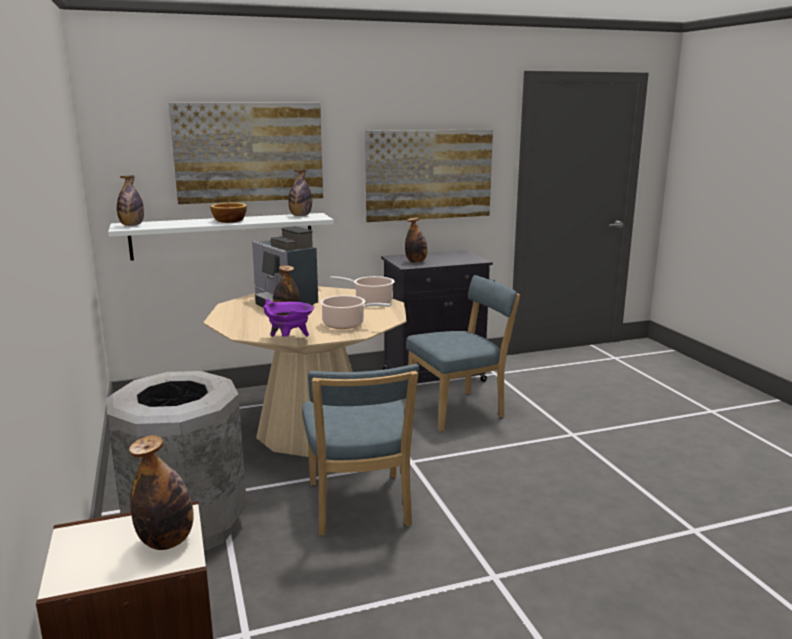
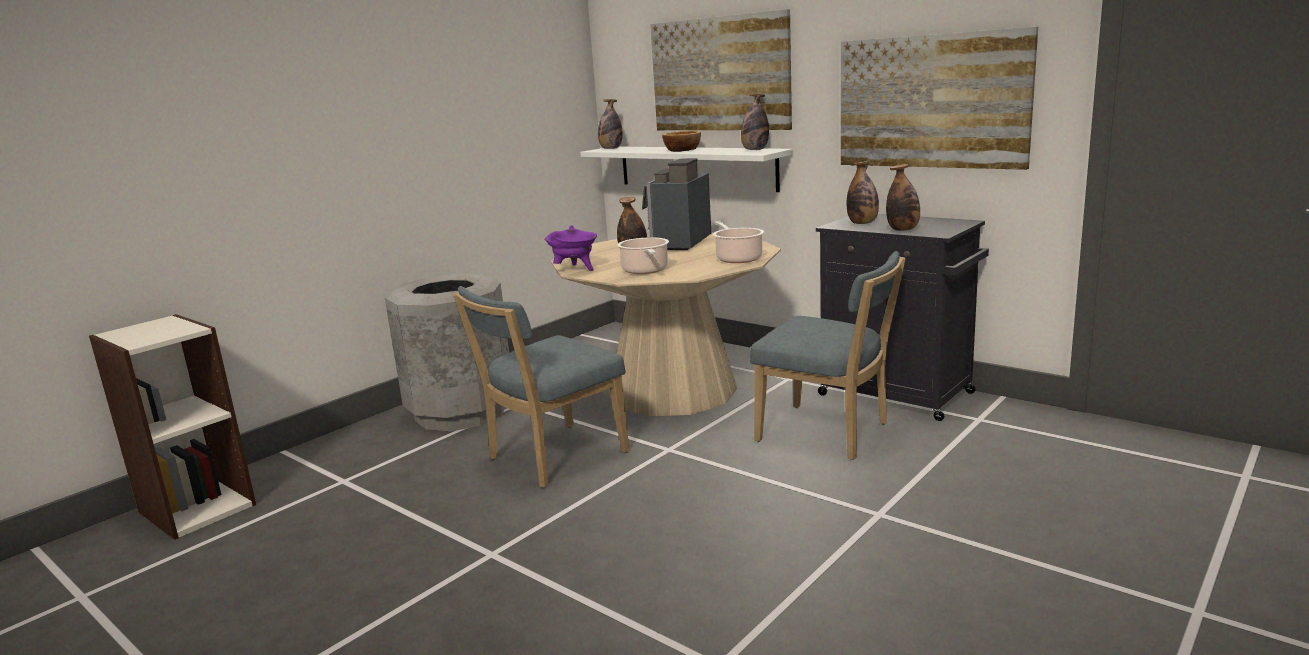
camera: 60 degrees right, 0 degrees up
(166, 541) = (158, 336): bottle -> bottle (903, 230)

